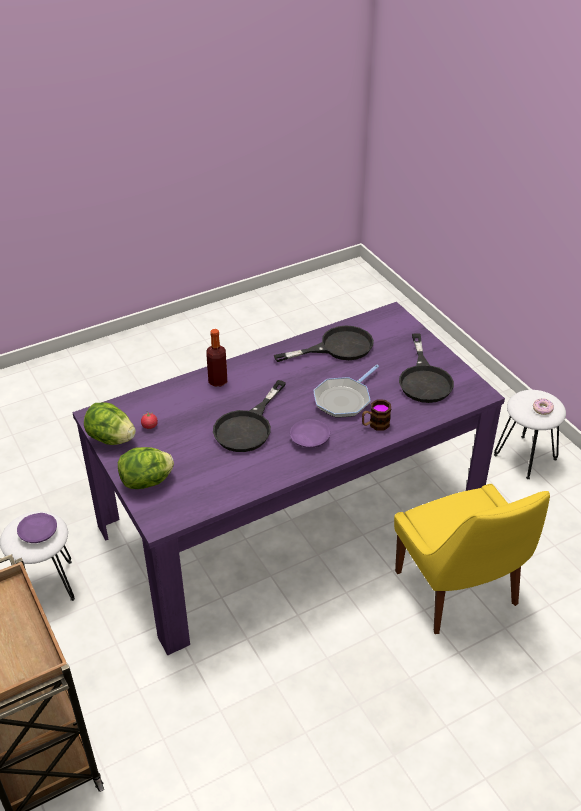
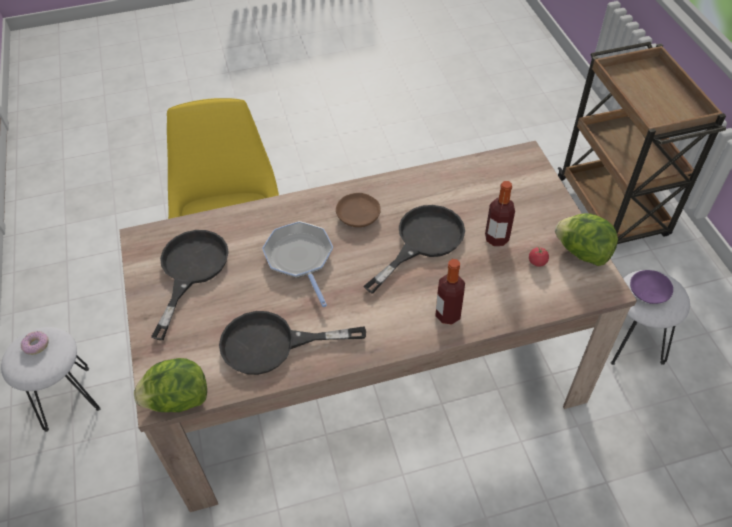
camera: 165 degrees left, 10 degrees up
(147, 482) = (538, 196): lettuce -> lettuce (177, 399)
(184, 439) = (496, 238): none -> bottle
(290, 519) = (369, 369): purple dining table -> beige dining table
(309, 438) = (358, 215): purple plate -> brown plate
(344, 399) = (300, 258): frying pan -> frying pan turned 75 degrees counterclockwise
(375, 424) = (281, 220): mug -> none

